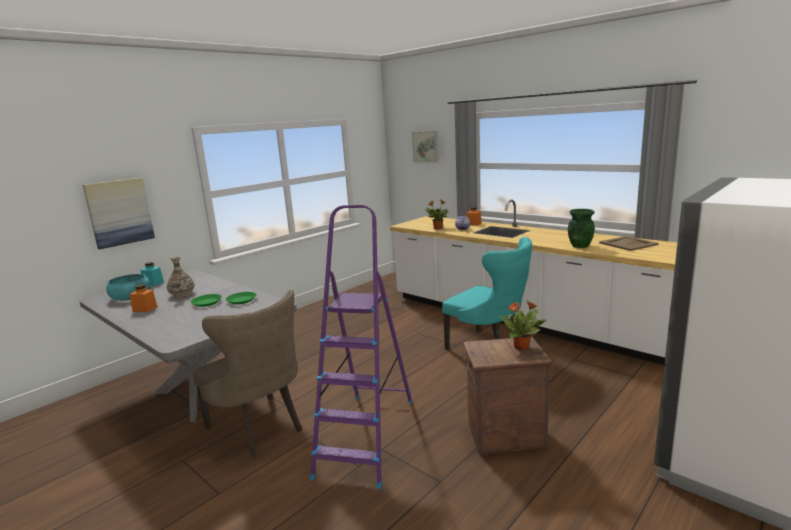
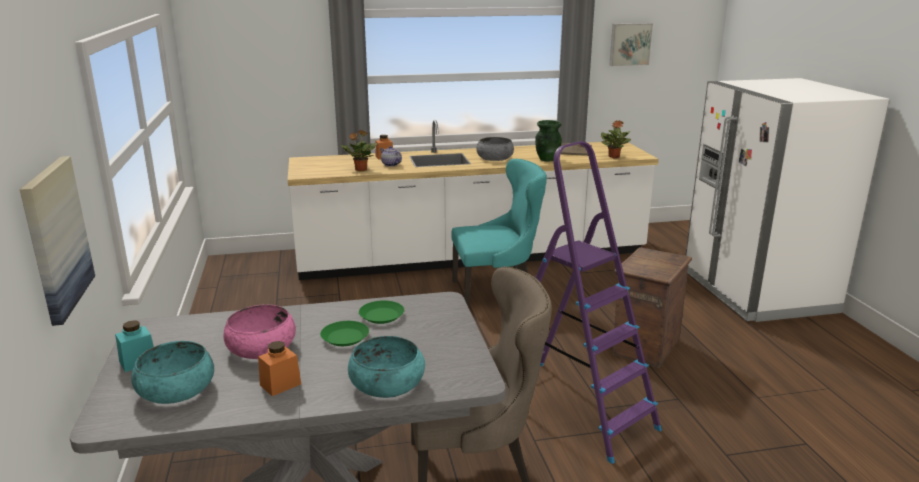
camera: 55 degrees left, 5 degrees up
(158, 326) = (387, 383): none -> turquoise bowl
(182, 294) = (261, 347): vase -> pink bowl
(426, 146) = (268, 56): picture -> picture (629, 44)
(522, 347) = (657, 256): potted plant -> potted plant (614, 157)
(541, 237) = (495, 158): none -> grey bowl

